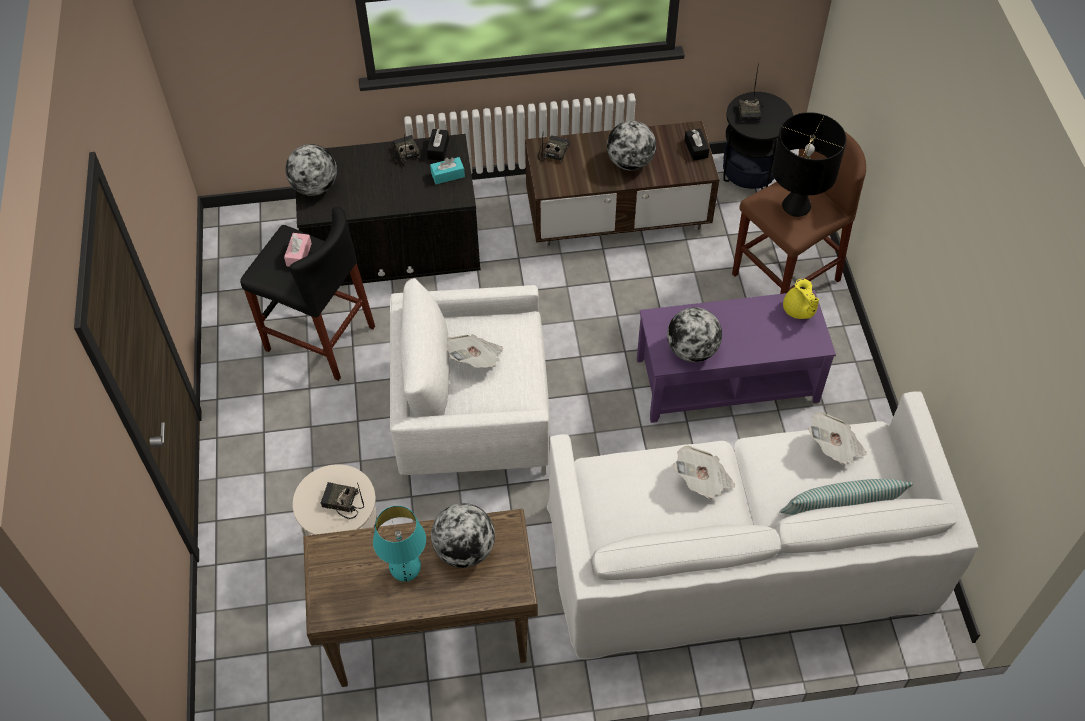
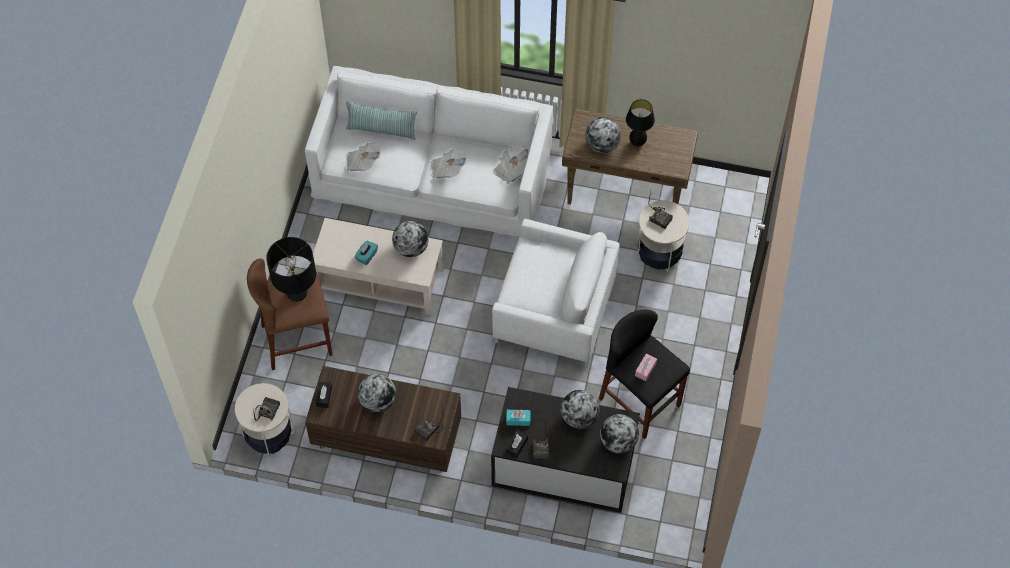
camera: 160 degrees left, 5 degrees up
(372, 198) = (579, 417): none -> globe
(406, 573) = (637, 143): turquoise table lamp -> black table lamp
(476, 359) = (550, 281): newspaper -> newspaper (512, 170)
(726, 380) = (380, 281): purple coffee table -> beige coffee table
(746, 321) = (366, 256): none -> turquoise tissue box
(749, 173) = (269, 436): black side table -> beige side table
(799, 310) = (329, 252): yellow teapot -> none

